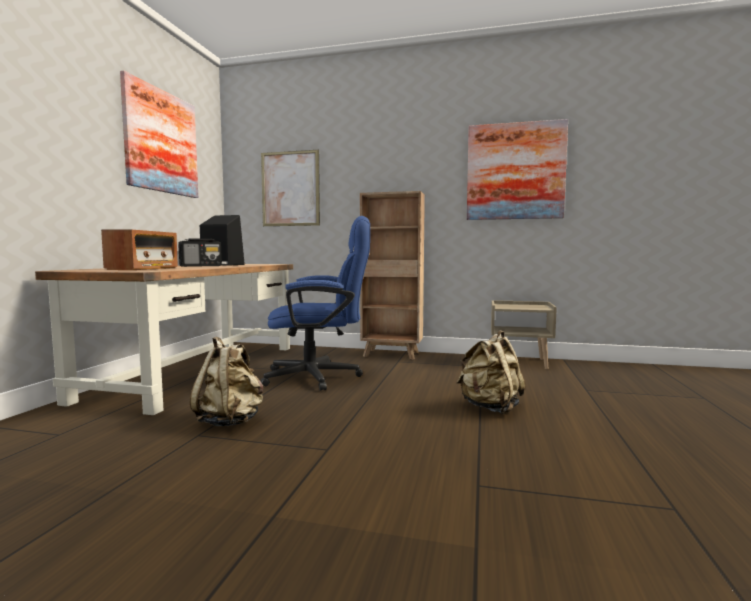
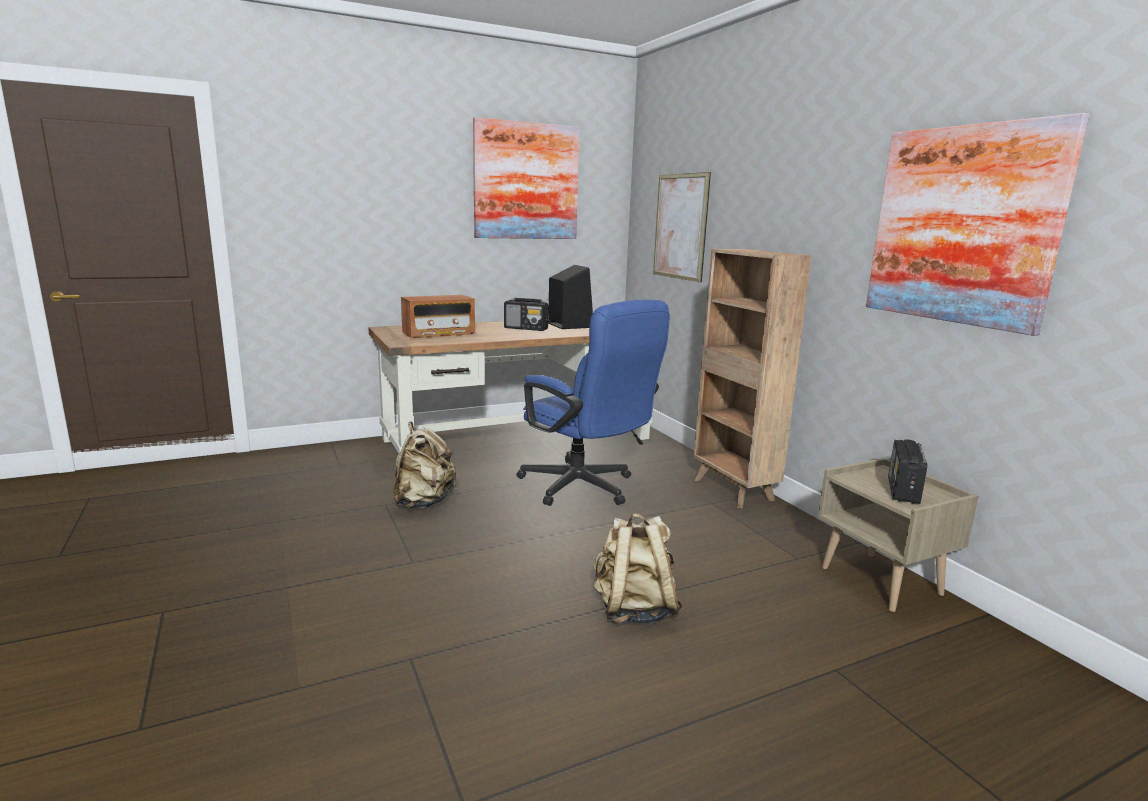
camera: 50 degrees right, 10 degrees up
(527, 306) = (903, 490): none -> radio

